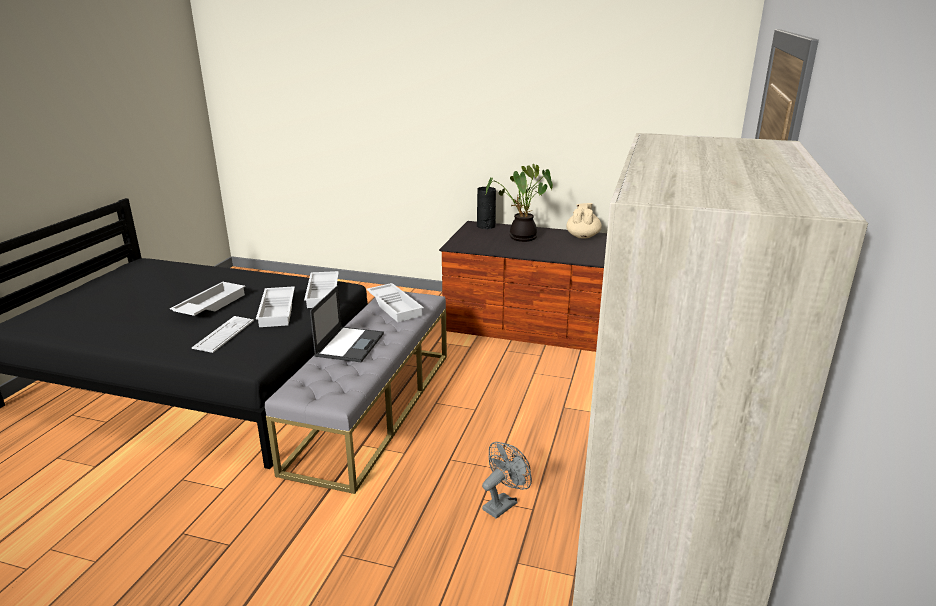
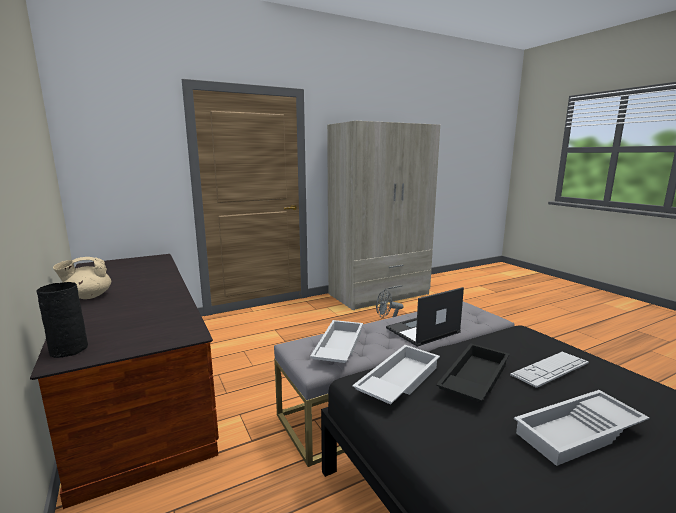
camera: 135 degrees left, 10 degrees down
(278, 311) = (473, 379): white tray -> black tray
(520, 238) = (120, 316): potted plant -> none

